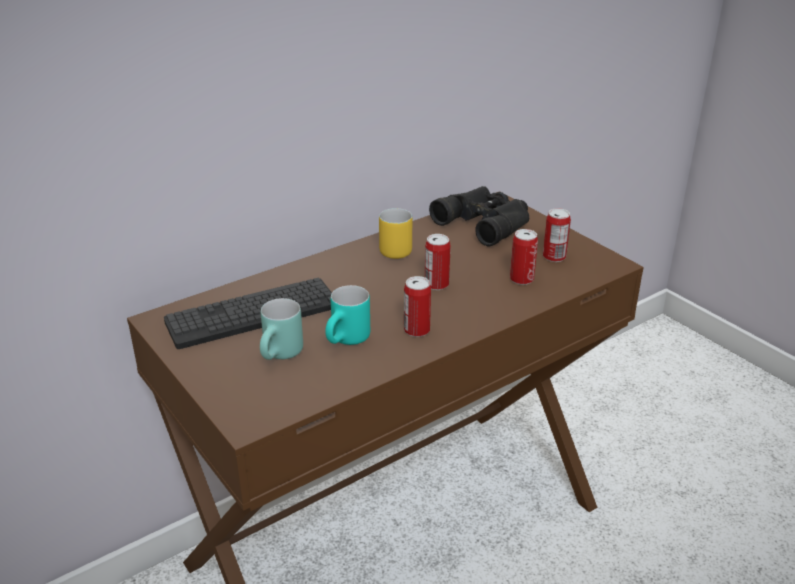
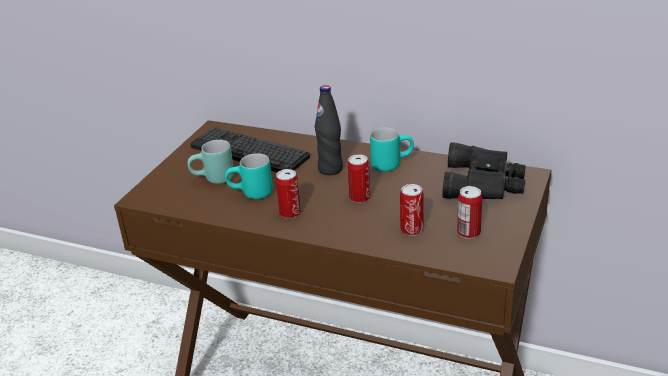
camera: 60 degrees right, 0 degrees up
(361, 281) = (330, 169): none -> black bottle
(395, 248) = (391, 163): yellow mug -> turquoise mug

